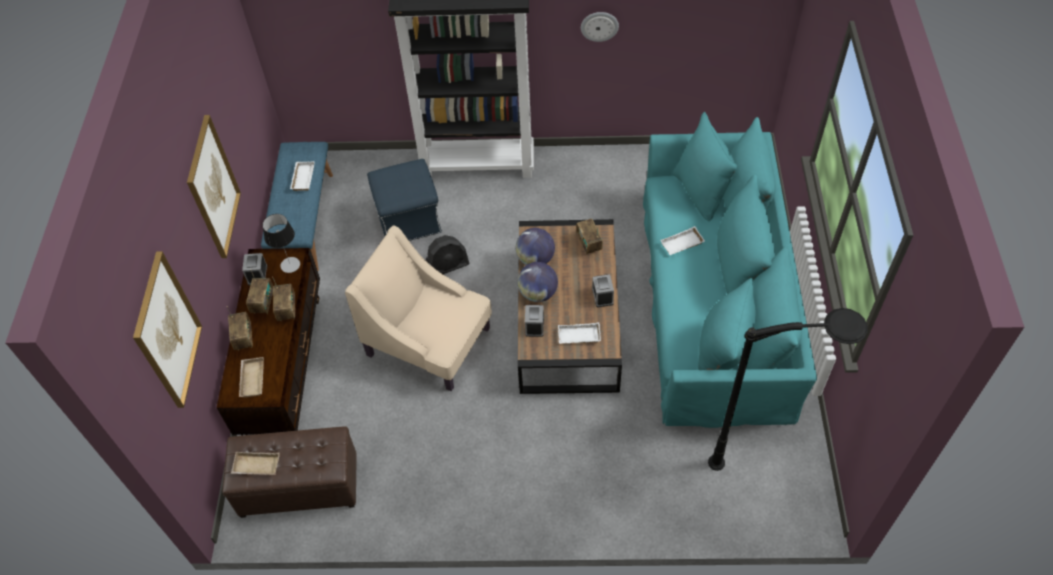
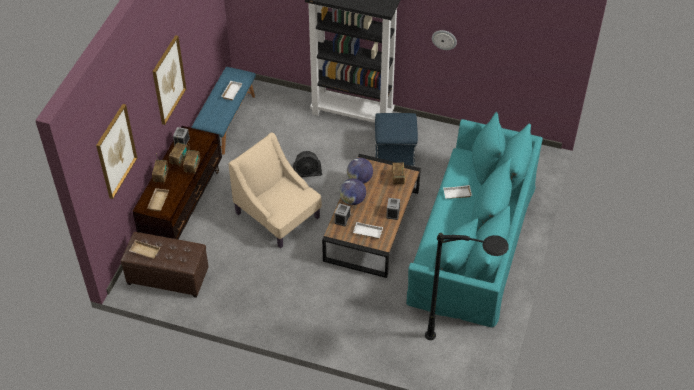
camera: 15 degrees right, 5 degrees down
(290, 265) = (203, 141): table lamp -> none
(409, 219) = (294, 137): blue ottoman -> blue ottoman (395, 152)

